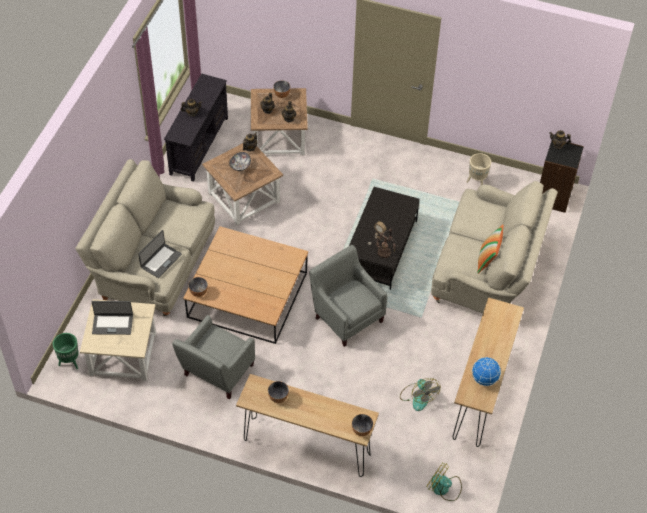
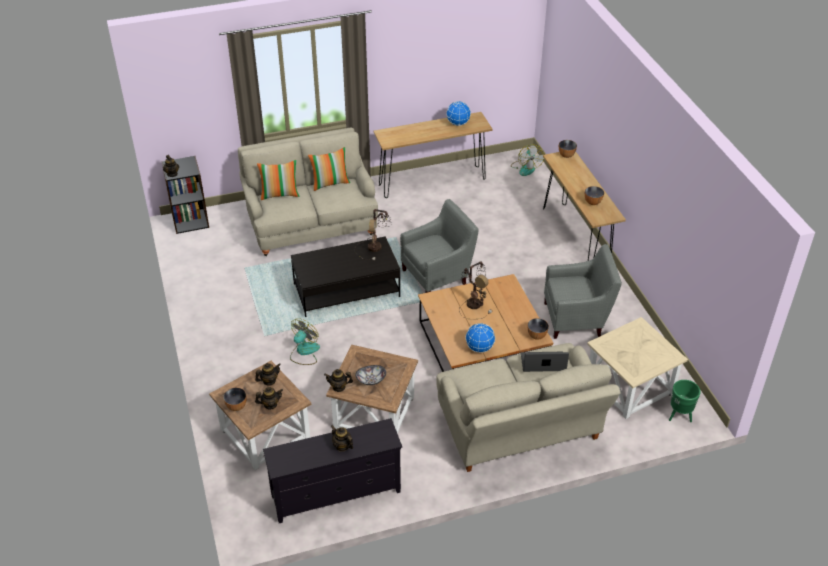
camera: 125 degrees left, 10 degrees down
(112, 324) = (638, 355): laptop -> none
(220, 252) = (480, 348): none -> globe
(267, 277) = (473, 303): none -> table lamp
(347, 316) = (438, 276): grey armchair -> grey armchair turned 135 degrees counterclockwise
(418, 396) = (469, 208): fan -> fan (304, 352)
(477, 182) = (210, 269): beige planter -> none
(496, 218) = (280, 194): none -> pillow

